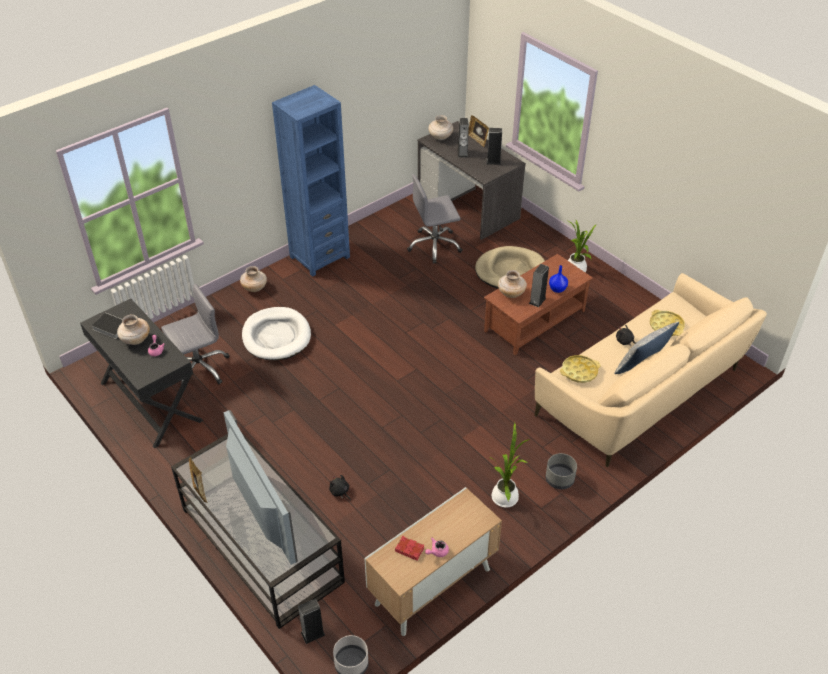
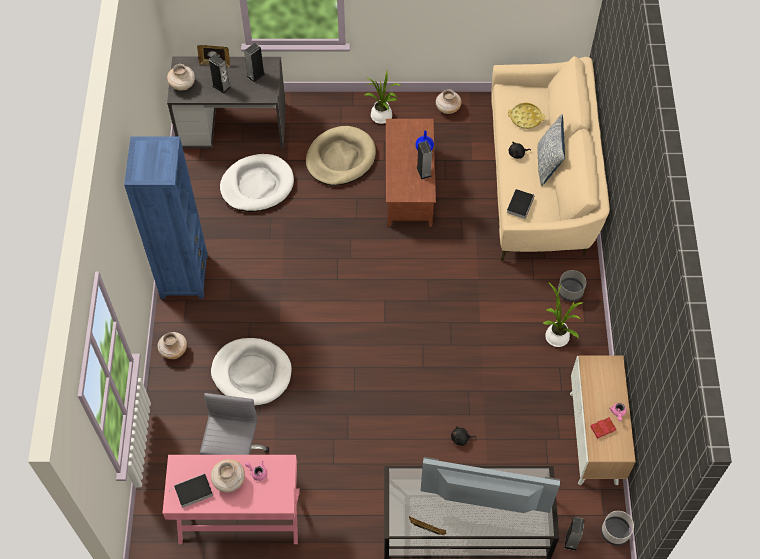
camera: 50 degrees left, 15 degrees up
(150, 402) = (239, 516): black desk -> pink desk
(434, 246) = (257, 185): grey office chair -> white dog bed
(511, 294) = (400, 182): beige vase -> beige vase (447, 109)
(579, 371) = (520, 204): yellow tray -> book

